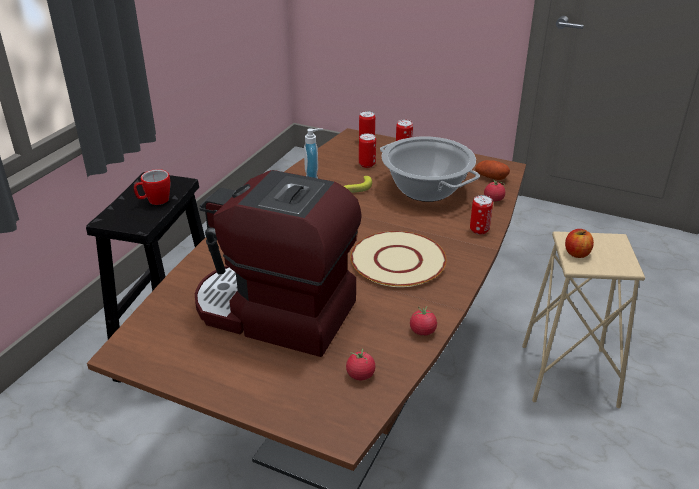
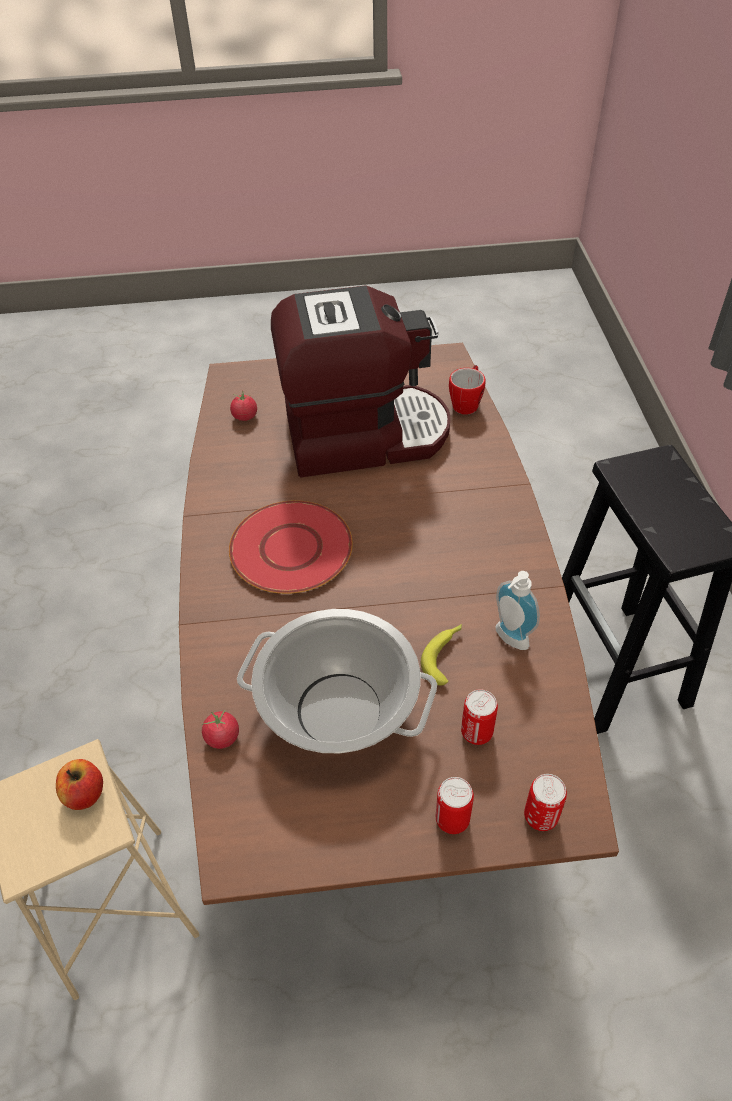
camera: 150 degrees right, 15 degrees up
(154, 201) = (661, 510): mug -> mug (467, 403)
(397, 261) = (292, 548): beige plate -> red plate
(422, 331) = (214, 475): tomato -> none
(479, 230) = (217, 651): can -> none
(491, 177) = (250, 806): potato -> none

